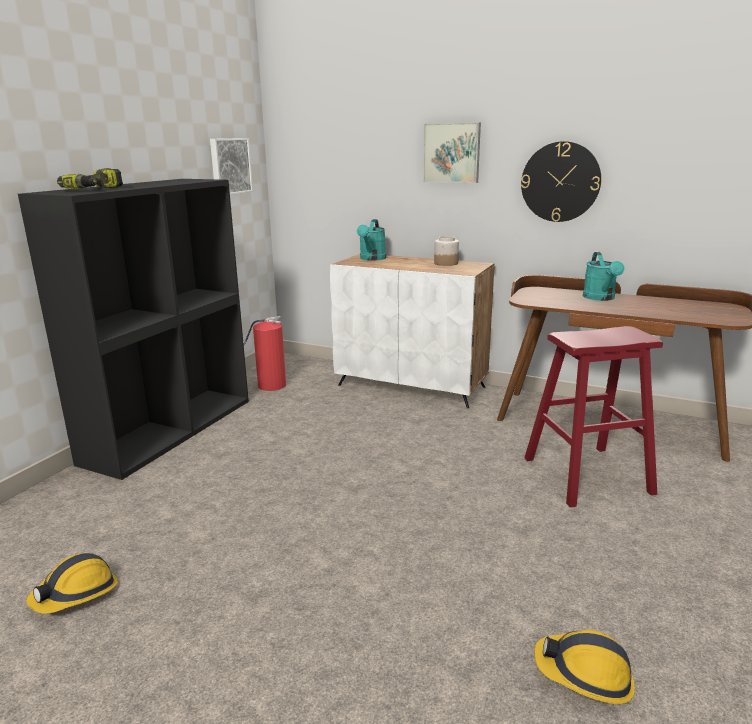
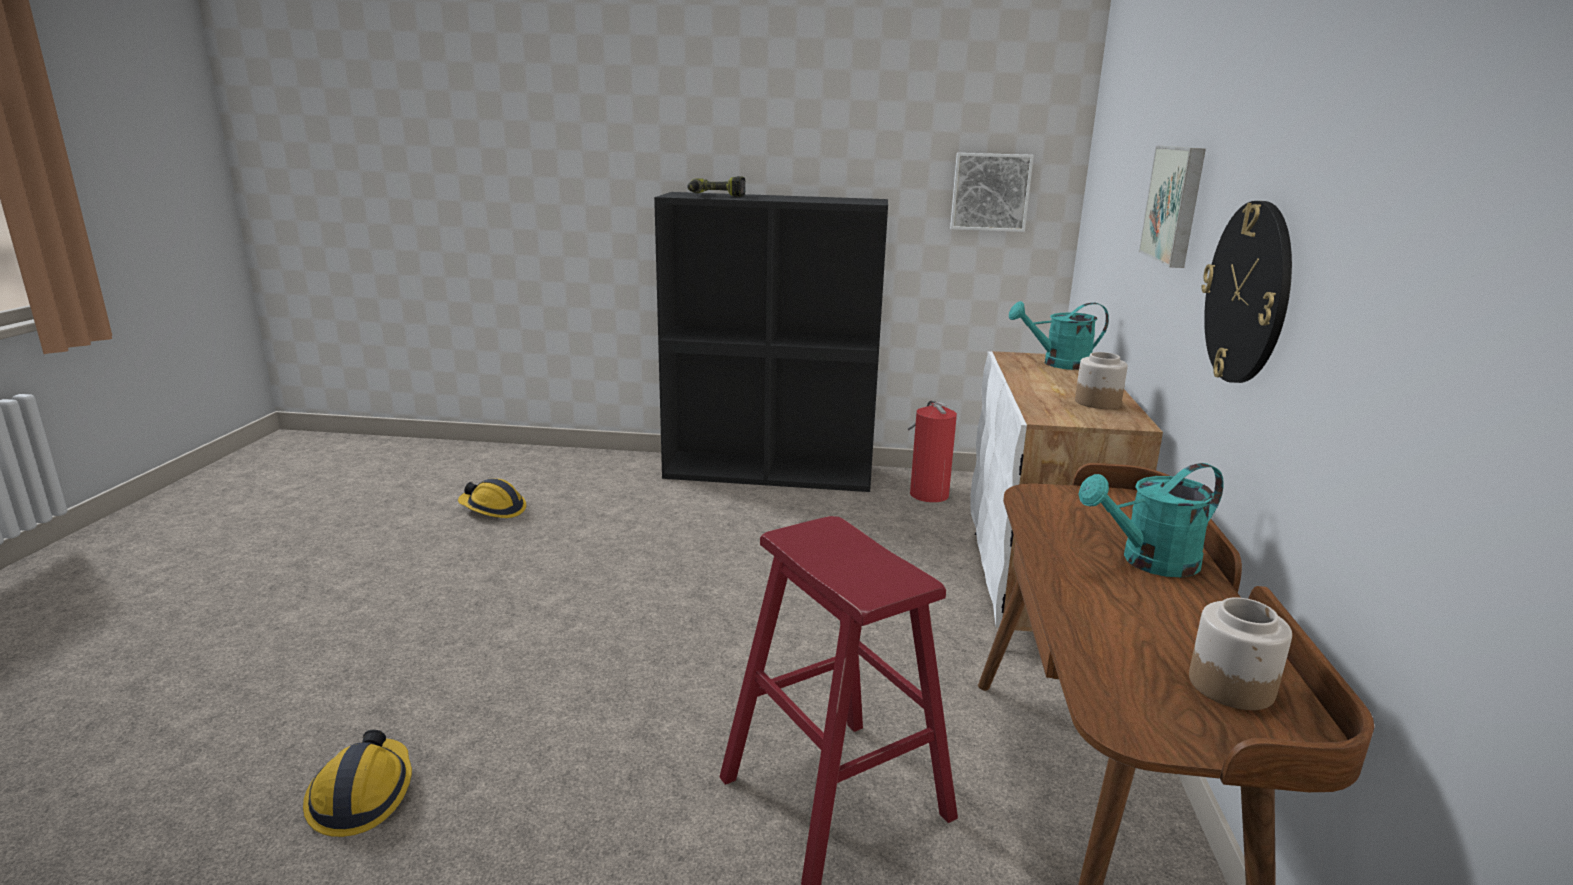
camera: 70 degrees right, 0 degrees up
(699, 306) = (1232, 685): none -> jar

